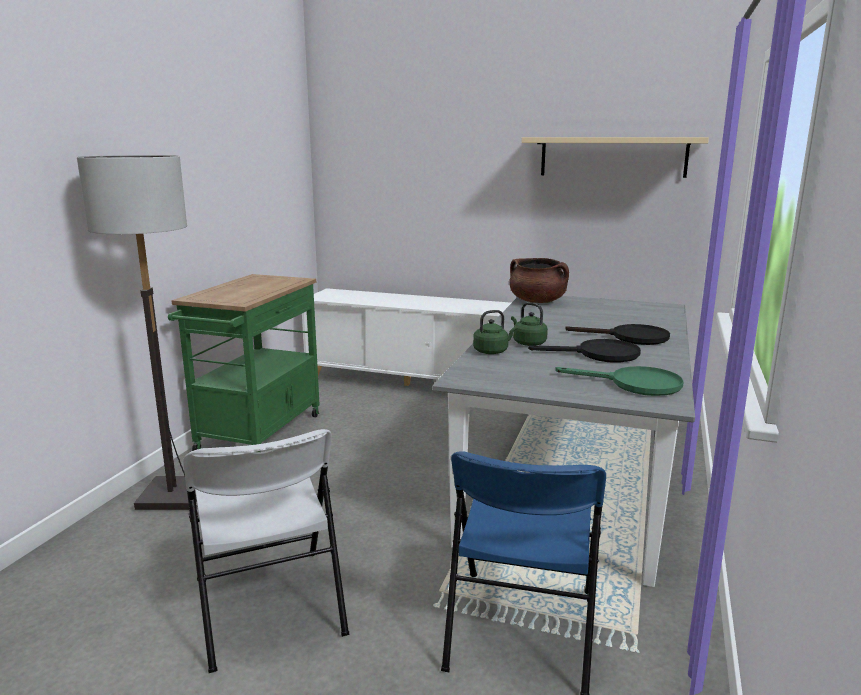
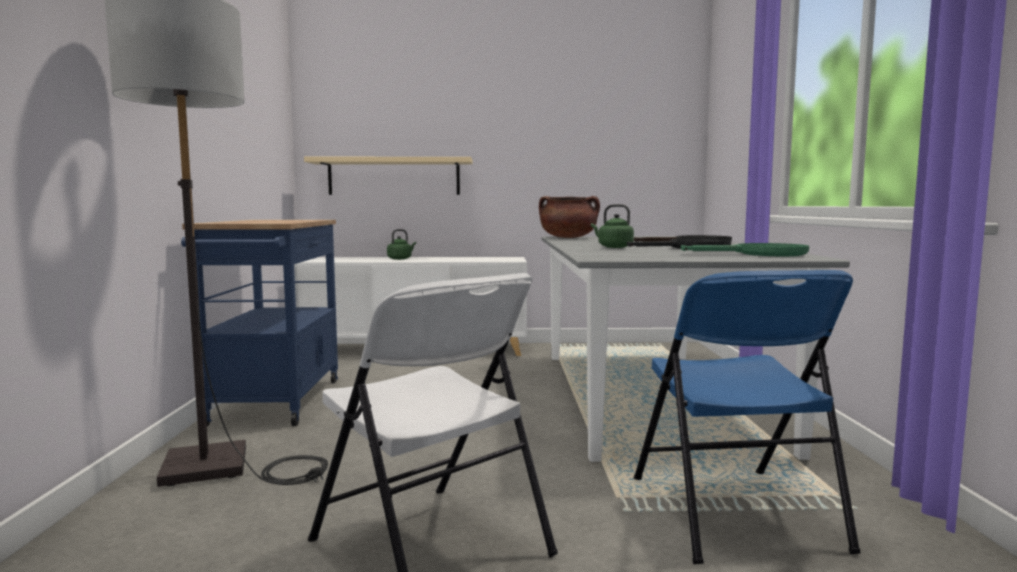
camera: 20 degrees left, 10 degrees down
(257, 435) = (275, 403): green cart -> blue cart
(492, 351) = (591, 250): green kettle -> green kettle (400, 259)
(612, 156) = (607, 112): beige shelf -> beige shelf (394, 177)

